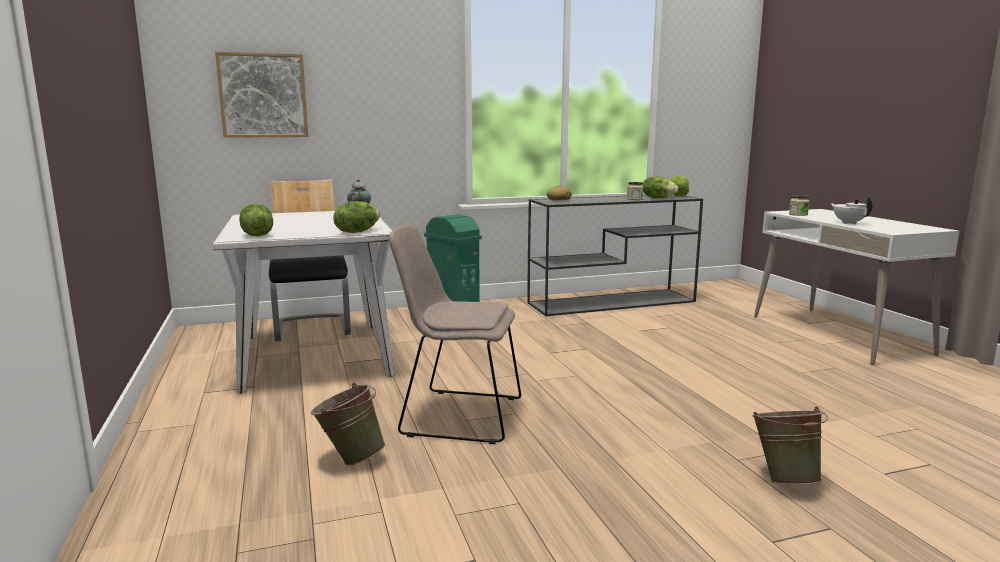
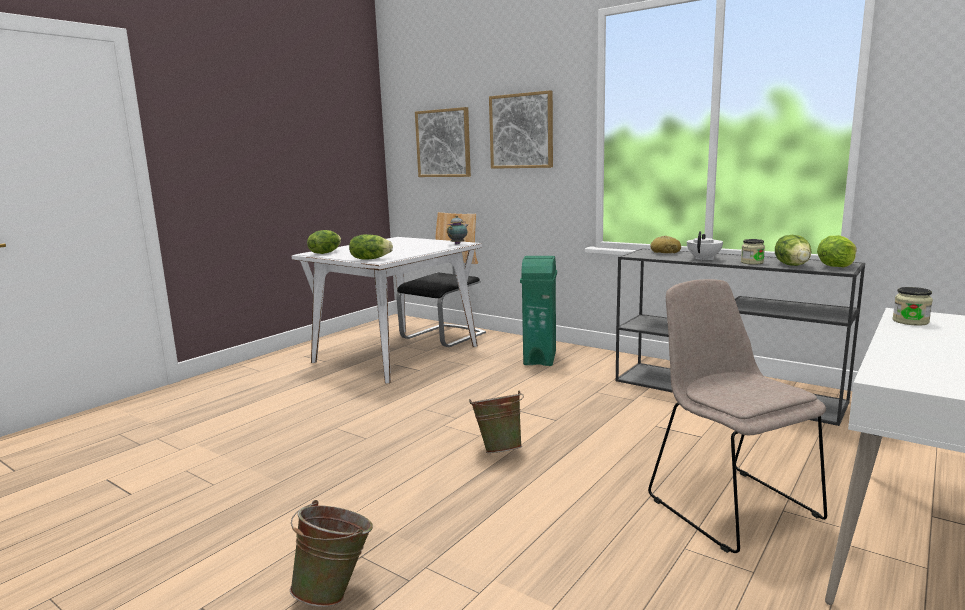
camera: 55 degrees right, 0 degrees up
(350, 458) = (244, 418): green bucket -> green bucket (499, 449)
(378, 88) = (521, 131): none -> picture
(457, 415) = (340, 422): beige chair -> beige chair (729, 504)
(849, 223) = (909, 350): white teapot -> white teapot (704, 259)

